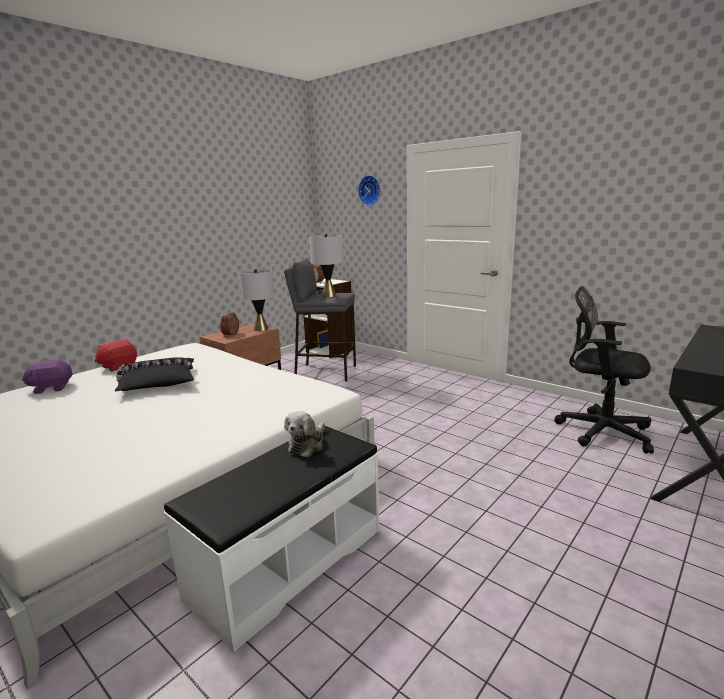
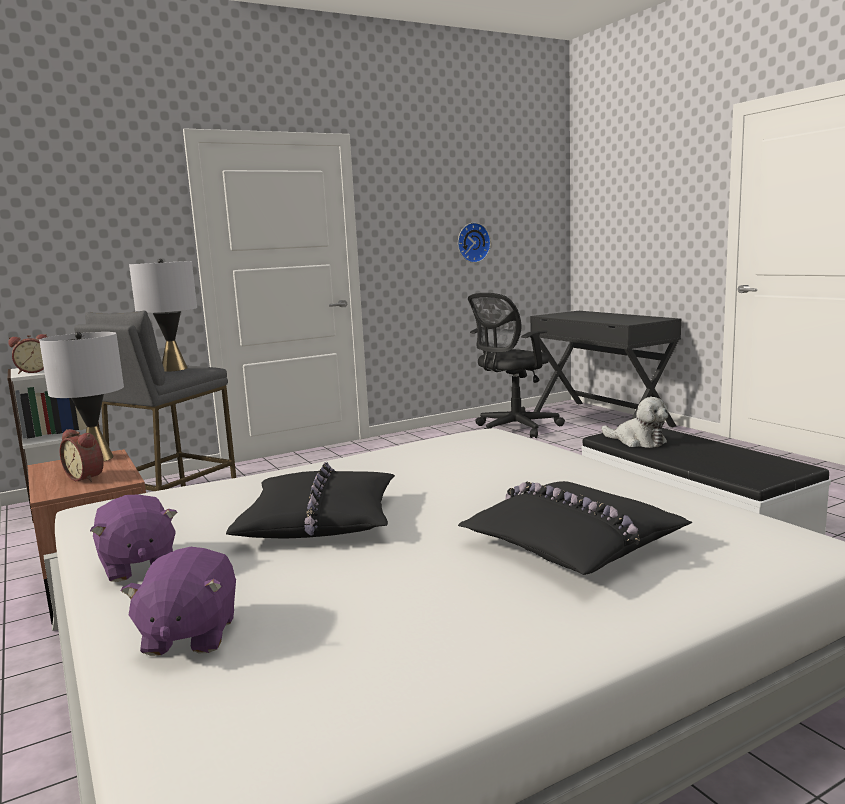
camera: 70 degrees left, 5 degrees down
(94, 441) = (570, 544): none -> black pillow
(118, 366) = (137, 565): red plush toy -> purple plush toy
(370, 190) = (111, 195): wall clock -> wall clock (472, 242)

